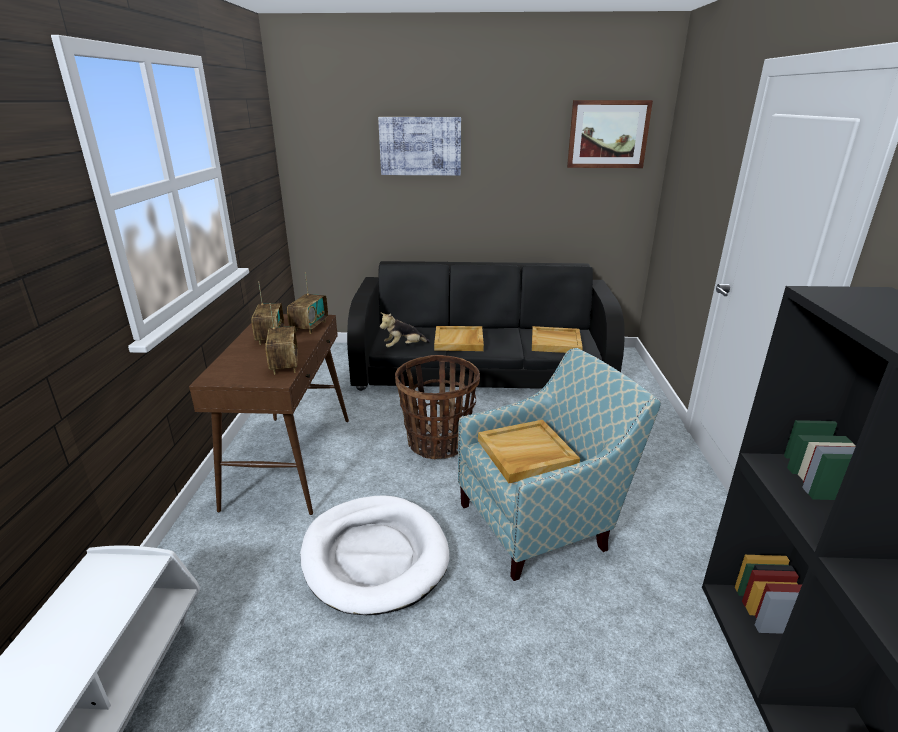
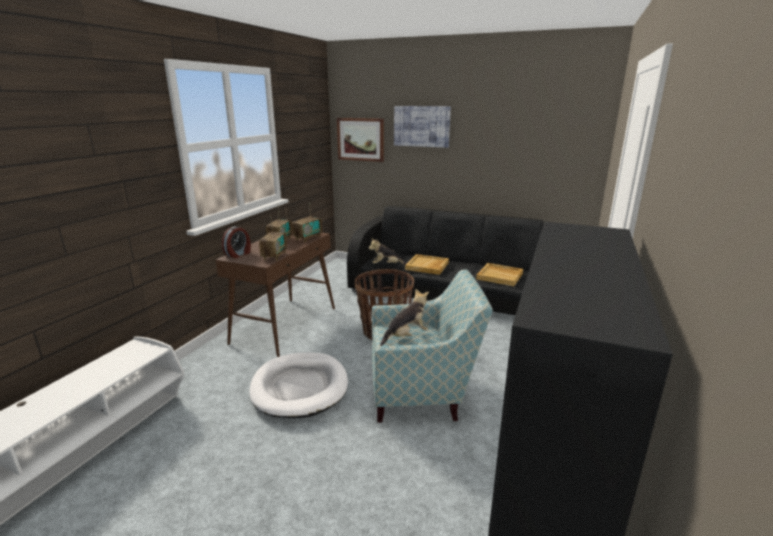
camera: 20 degrees right, 5 degrees down
(222, 371) = (238, 254): none -> alarm clock
(526, 454) = (406, 336): beige tray -> plush toy
(608, 134) = (562, 120): picture -> picture (360, 139)

